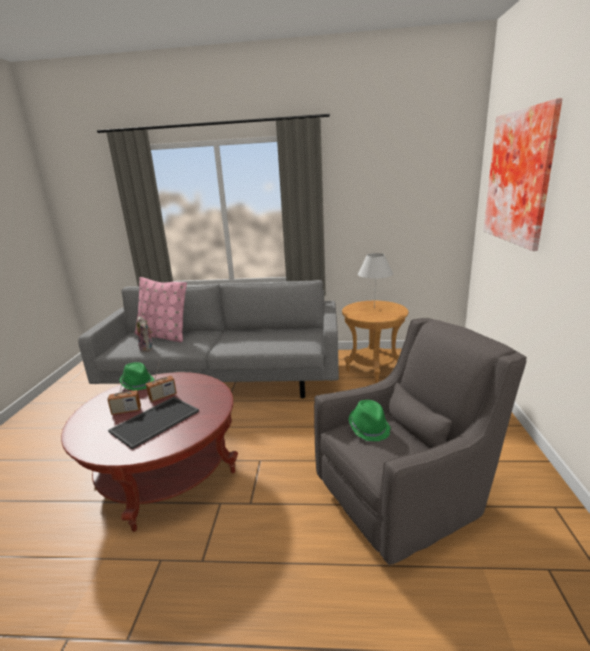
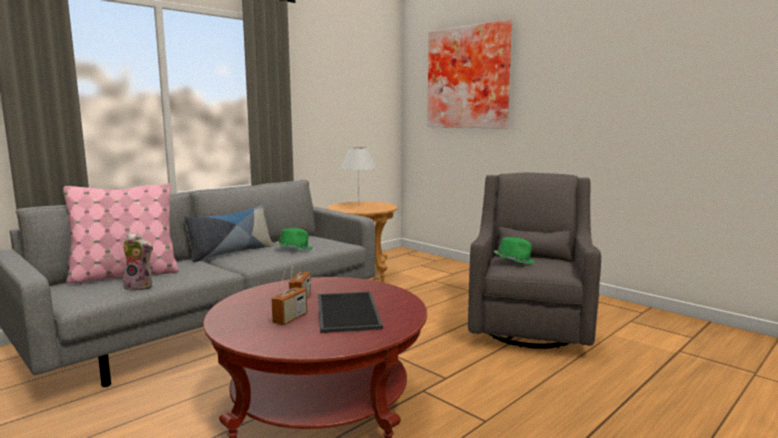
camera: 50 degrees left, 10 degrees down
(137, 383) = (234, 303): green hat -> green hat (294, 249)
(239, 332) = (231, 252): none -> pillow

